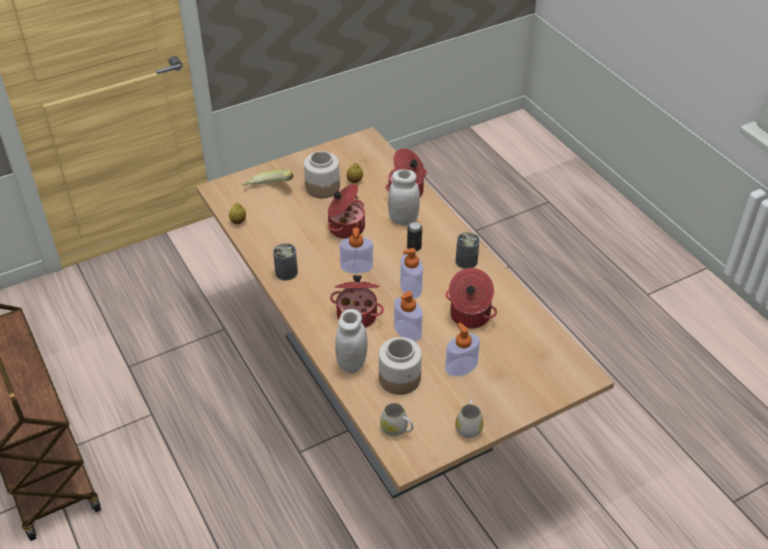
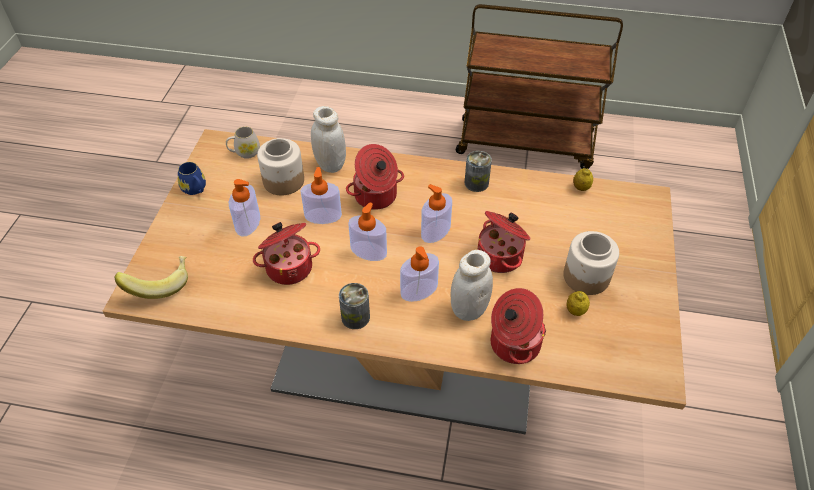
camera: 130 degrees right, 5 degrees up
(268, 190) = (617, 233): banana -> banana (159, 284)
(414, 247) = (419, 290): can -> soap dispenser
(469, 426) = (196, 189): white mug -> blue mug

